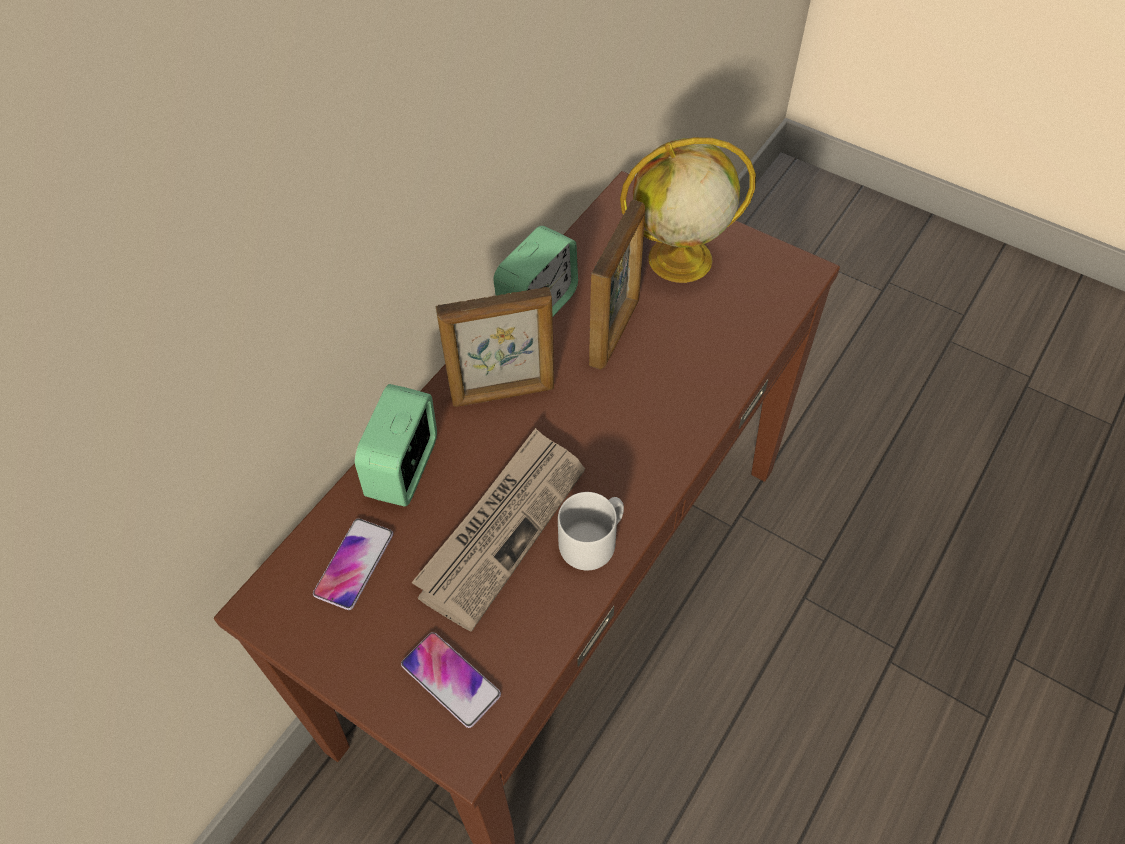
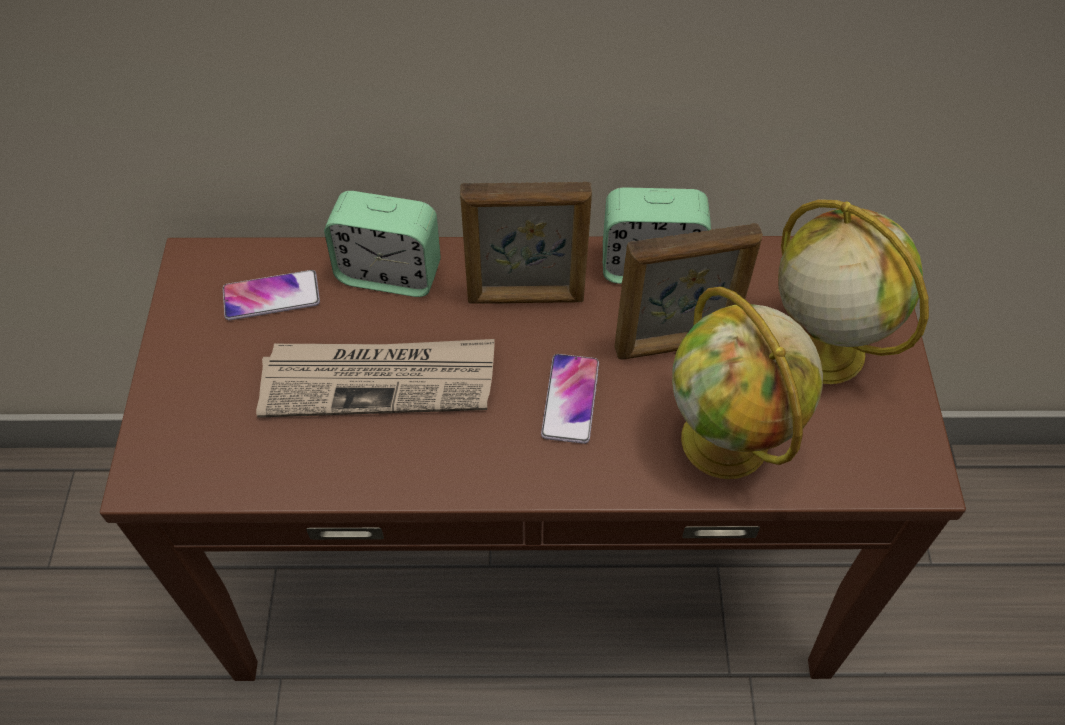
camera: 55 degrees right, 0 degrees up
(404, 469) = (389, 274): alarm clock -> alarm clock turned 150 degrees counterclockwise
(451, 679) = (204, 429): phone -> phone (570, 399)
(503, 393) = (526, 298): picture frame -> picture frame turned 45 degrees counterclockwise
(593, 541) = (414, 461): grey mug -> none
(712, 350) = (727, 443): none -> globe

